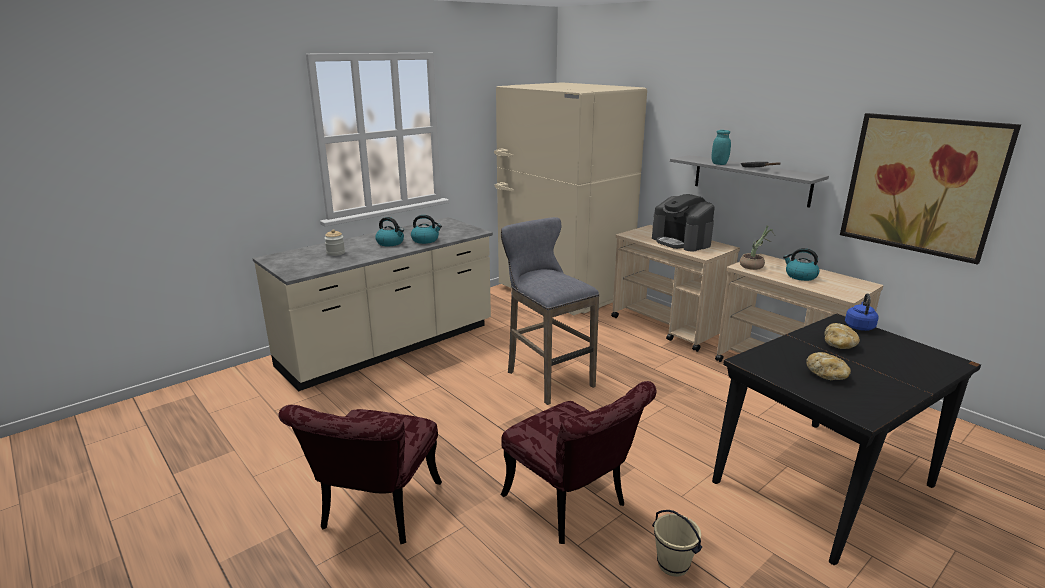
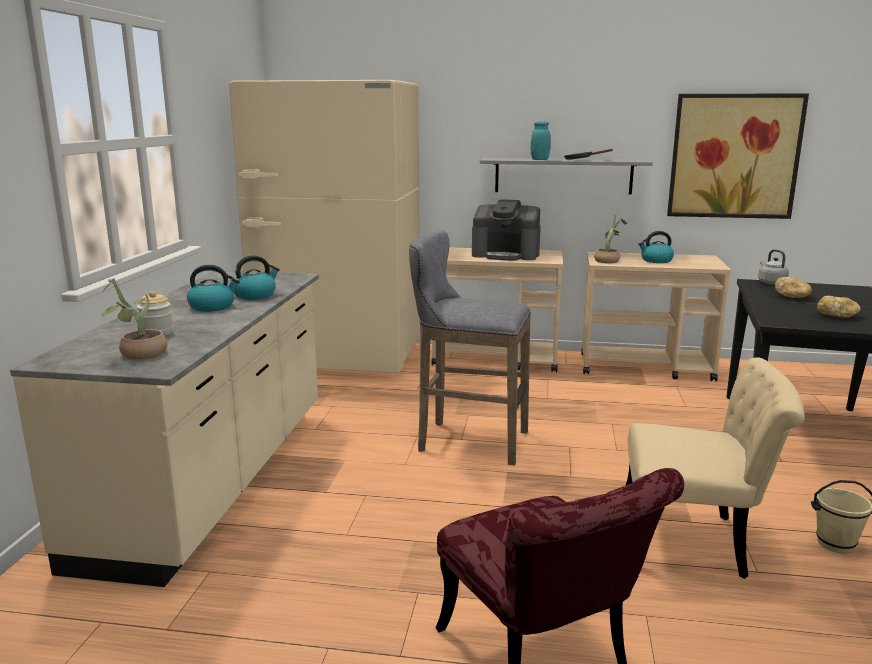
camera: 40 degrees left, 5 degrees down
(303, 263) = (138, 354): none -> potted plant
(572, 506) = (696, 542): red chair -> beige chair
(859, 326) = (770, 283): blue kettle -> grey kettle

